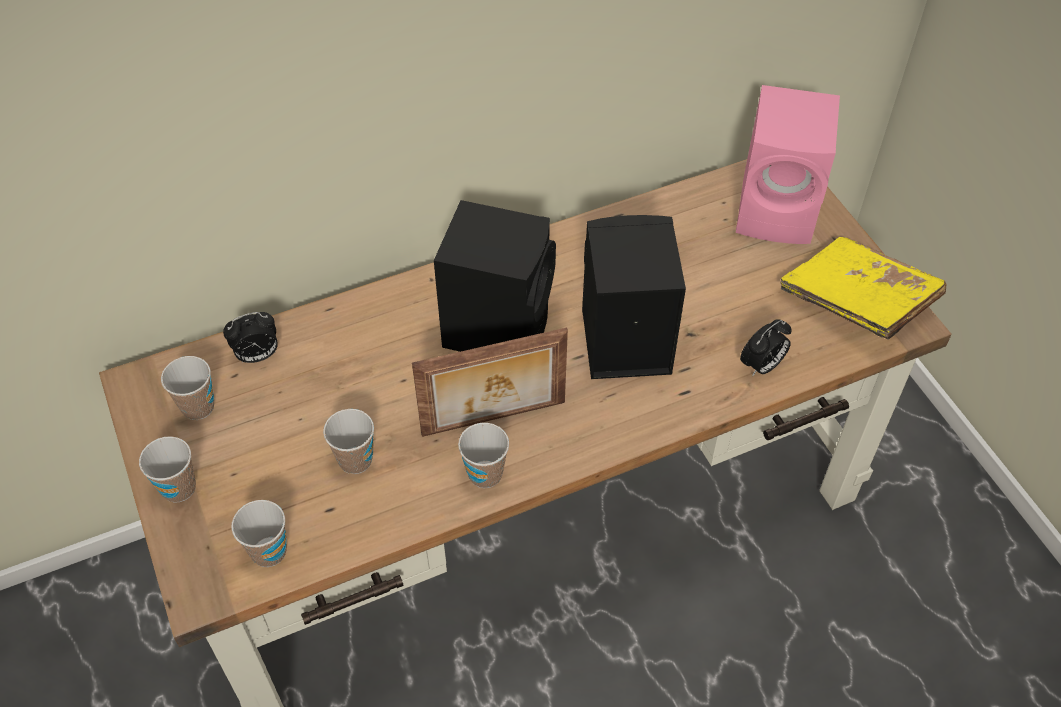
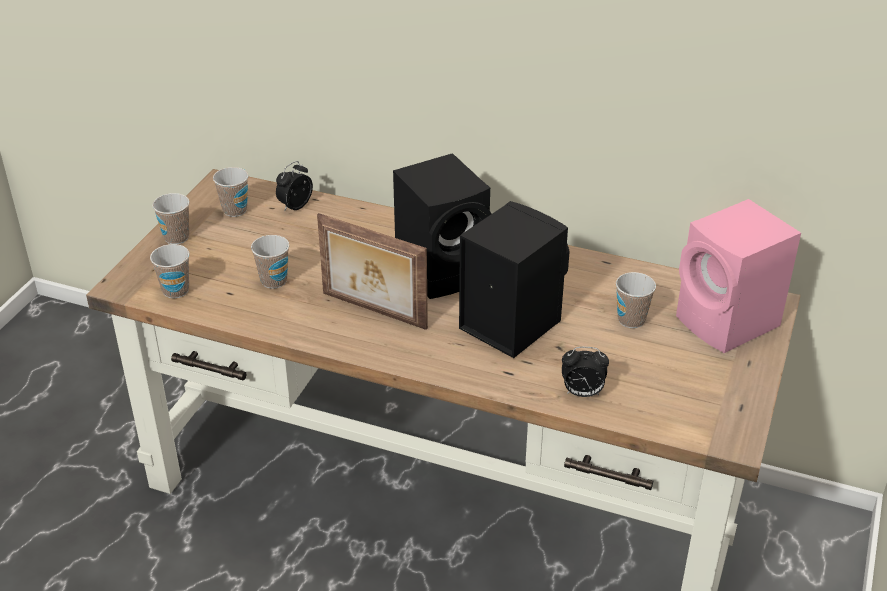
camera: 45 degrees right, 15 degrees down
(257, 356) = (295, 206): alarm clock -> alarm clock turned 105 degrees clockwise
(485, 474) = (330, 332): cup -> cup (631, 320)
(857, 302) = (710, 405): yellow book -> none

